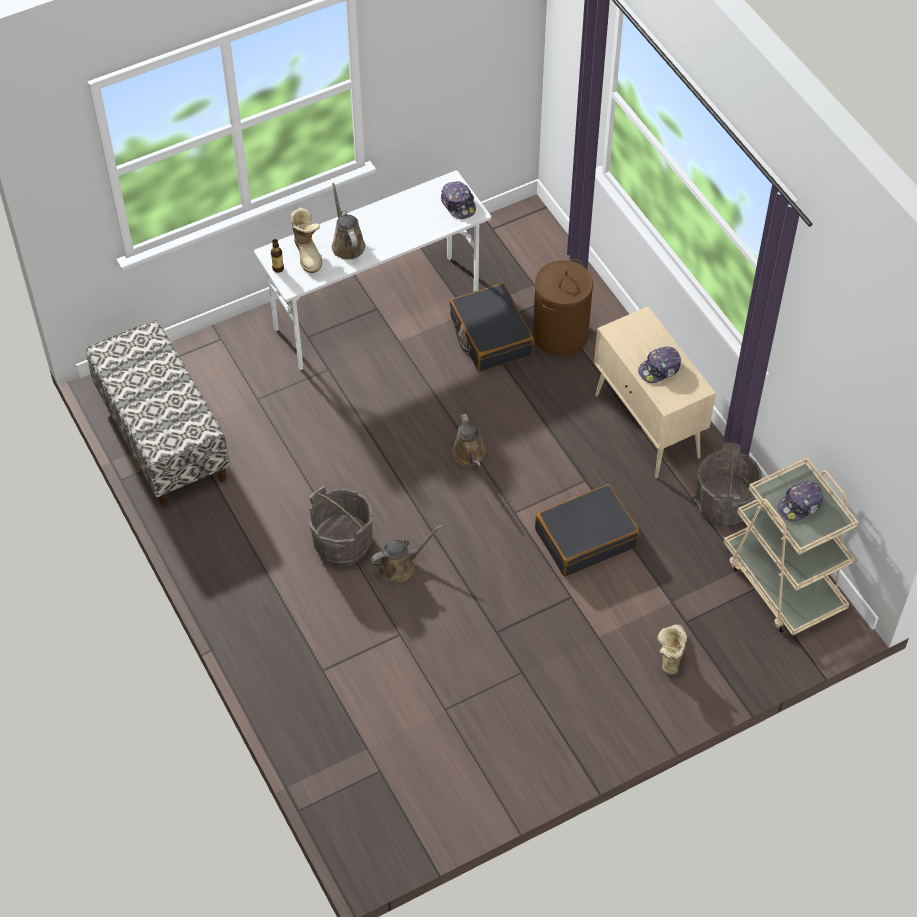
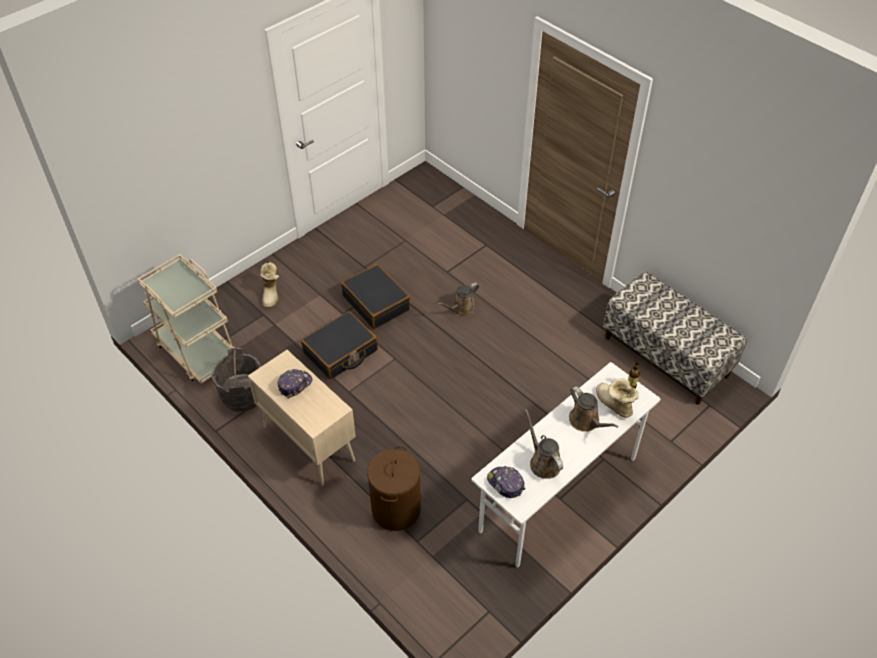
camera: 165 degrees right, 5 degrees down
(342, 544) = (505, 314): grey bucket -> none
(469, 455) = (439, 391): brown watering can -> brown watering can (543, 462)
(490, 336) = (455, 494): black suitcase -> black suitcase (376, 303)
(800, 505) = (179, 287): cap -> none

